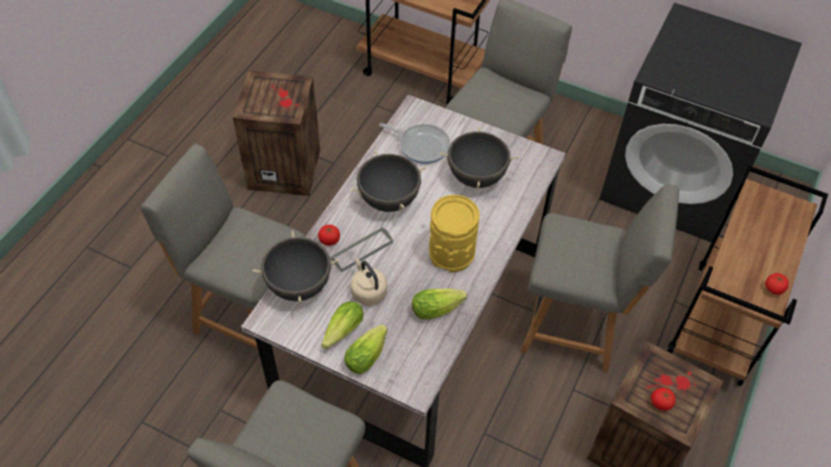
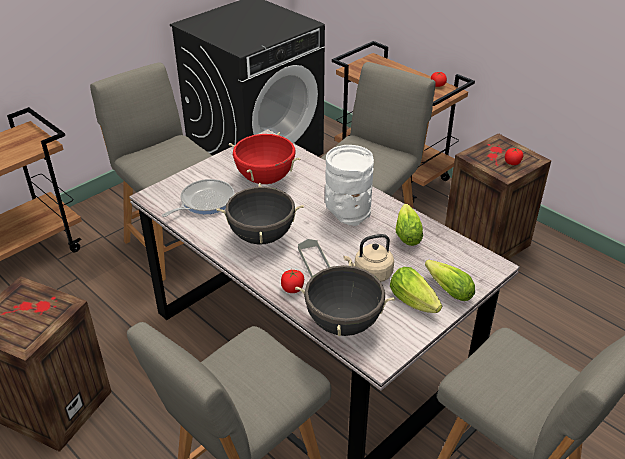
camera: 70 degrees left, 15 degrees down
(452, 253) = (347, 212): yellow vase -> white vase
(476, 177) = (265, 179): black cooking pot -> red cooking pot

